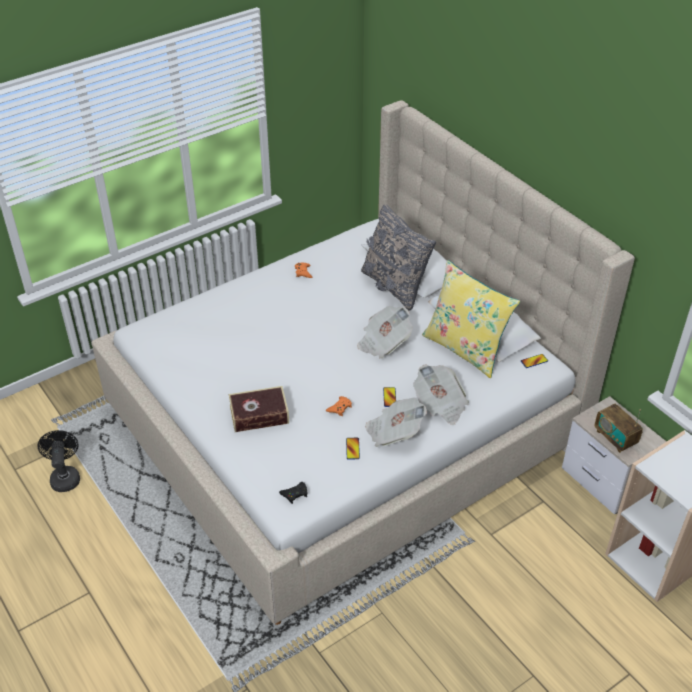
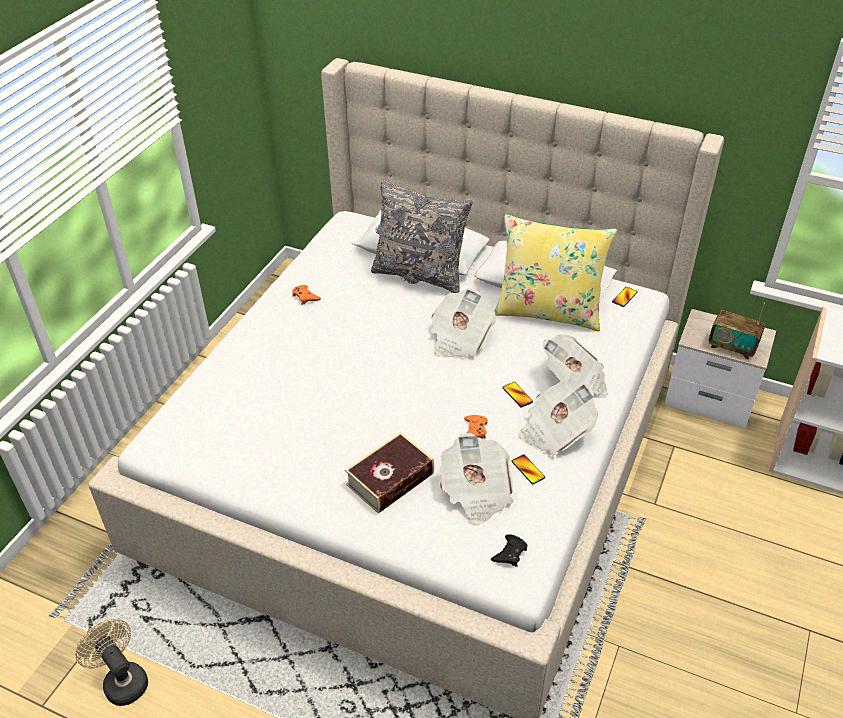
camera: 30 degrees left, 0 degrees up
(65, 477) = (122, 680): black fan -> beige fan
(306, 447) = (476, 492): none -> newspaper

